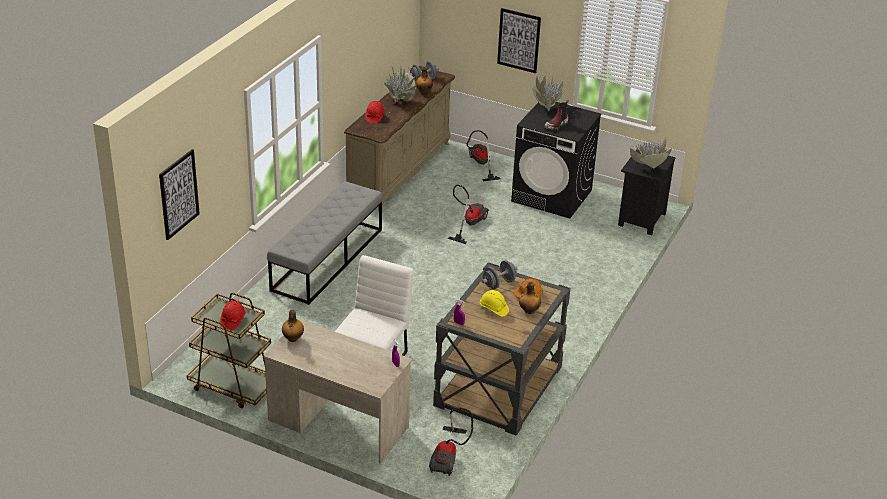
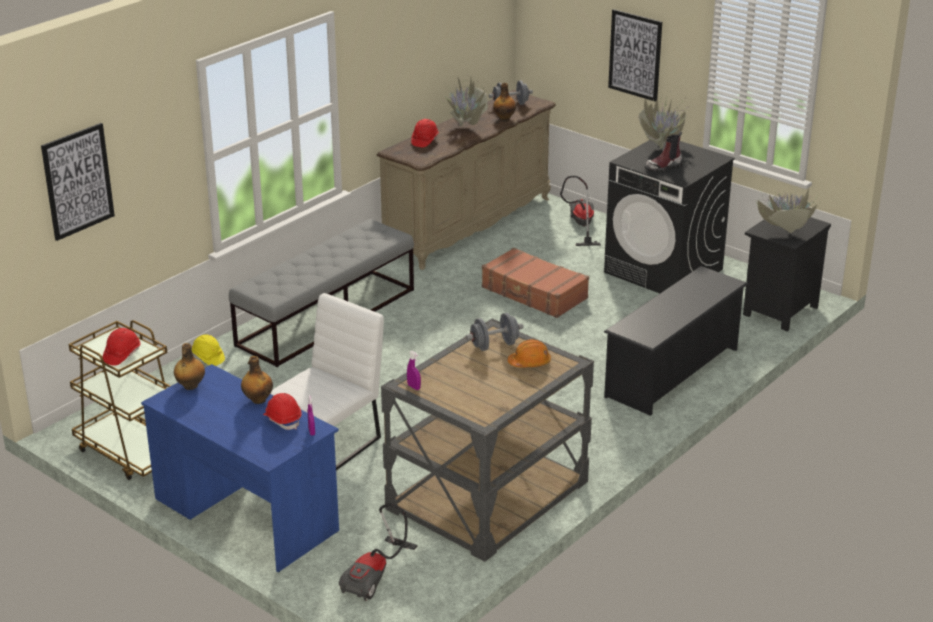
camera: 15 degrees right, 5 degrees down
(338, 423) = (246, 515): beige desk -> blue desk
(371, 357) = (282, 419): none -> red hard hat
(468, 224) = (534, 293): vacuum cleaner -> brown suitcase
(493, 309) = (471, 375): yellow hard hat -> yellow hard hat (208, 358)
(529, 311) = (520, 383): bottle -> bottle (258, 400)
(587, 276) = (673, 372): none -> black shoe rack

